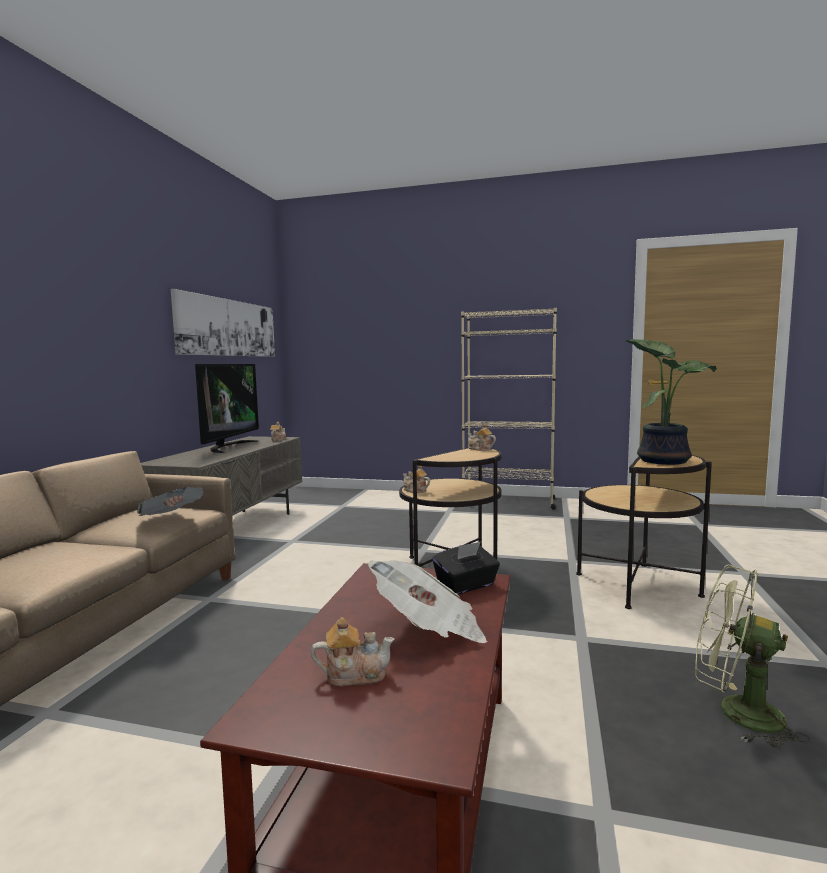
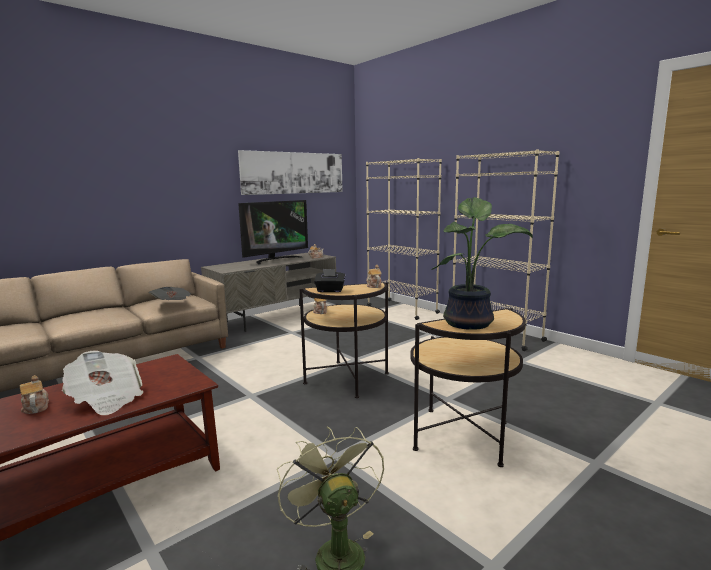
camera: 35 degrees right, 5 degrees up
(354, 674) = (36, 407): teapot -> teapot turned 150 degrees counterclockwise
(377, 495) = (401, 309): none -> beige bookcase
(466, 586) = (180, 383): black tissue box -> black tissue box (330, 290)

